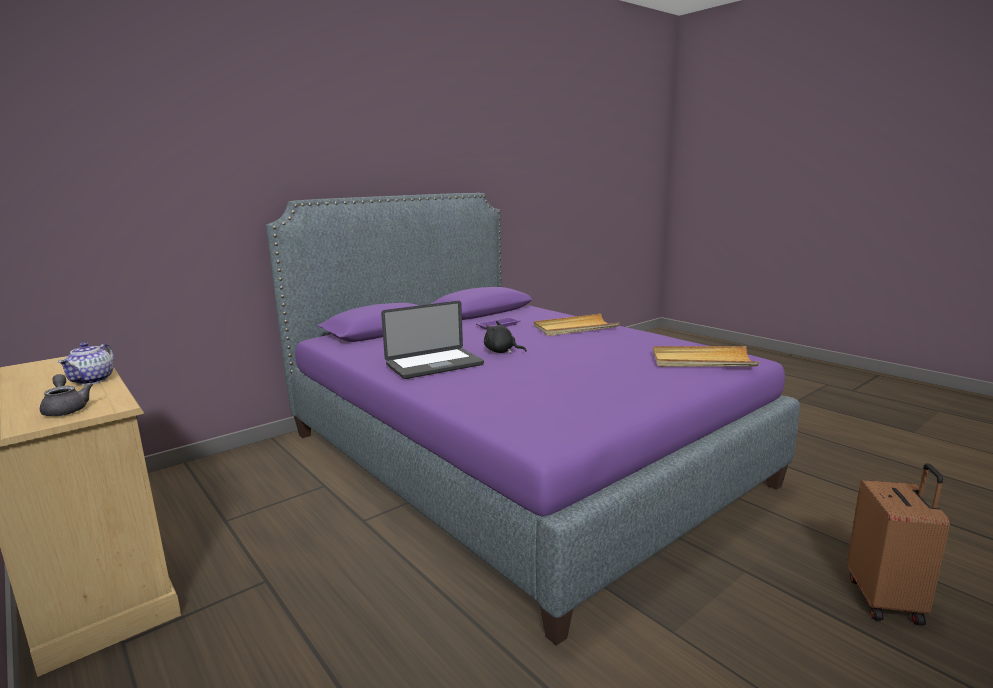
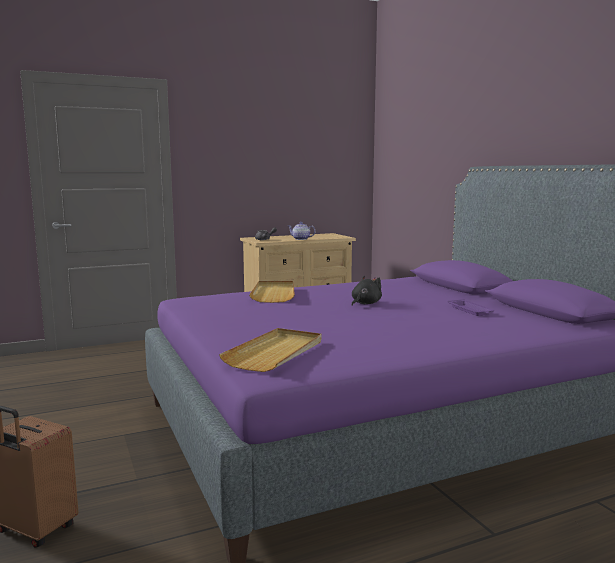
camera: 105 degrees right, 5 degrees down
(434, 365) = (342, 290): laptop -> none
(575, 328) = (449, 331): beige tray -> beige tray (274, 294)

